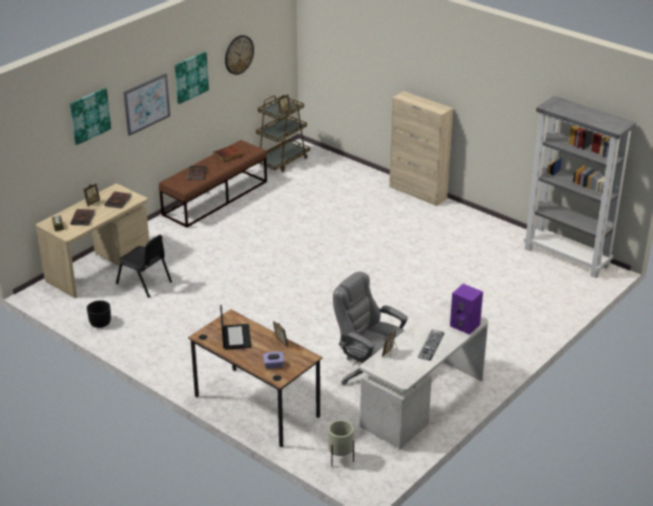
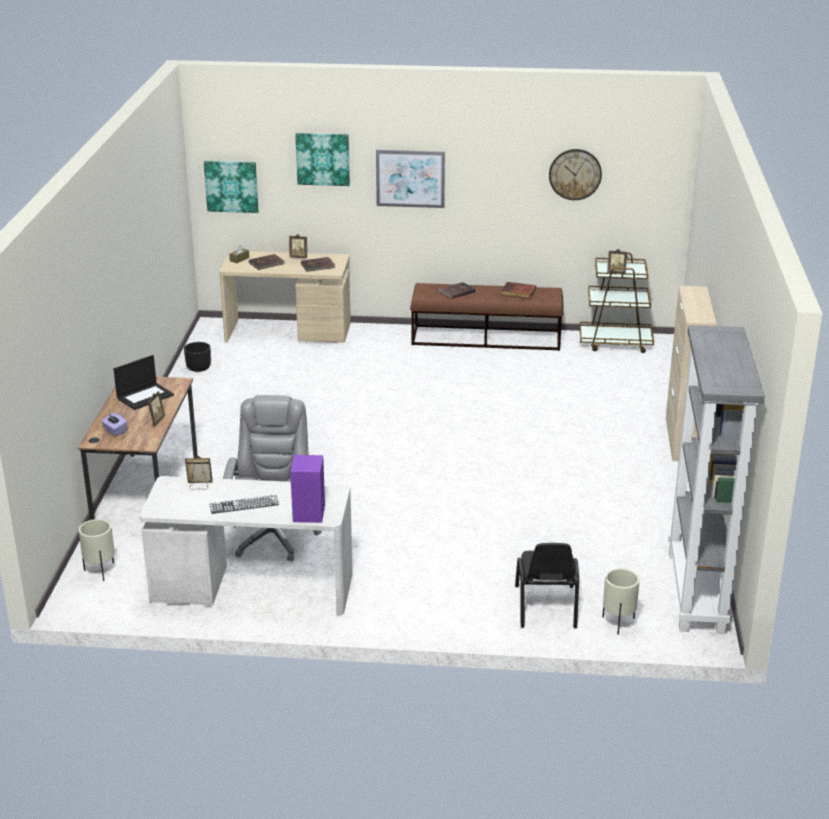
camera: 55 degrees right, 5 degrees down
(144, 283) = (288, 362): black chair -> black chair (546, 607)
(190, 77) = (486, 172): picture -> picture (231, 186)
(573, 292) = (618, 623): none -> beige planter

